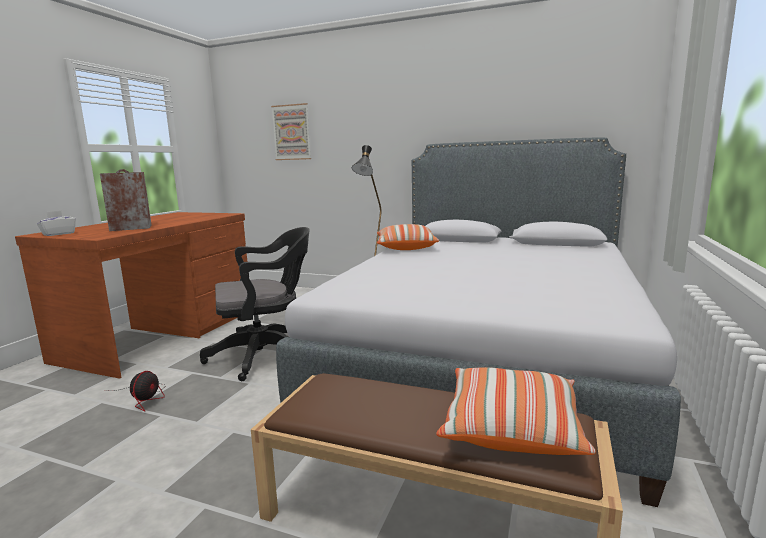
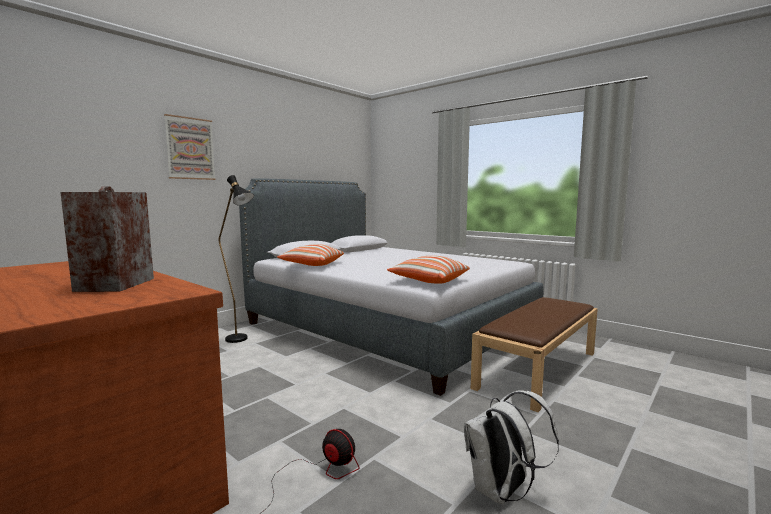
camera: 70 degrees left, 5 degrees down
(58, 234) = (50, 313): white tissue box -> none
(88, 495) = (502, 492): none -> white backpack
(266, 355) = (285, 396): black office chair -> none
(291, 132) = (63, 148): picture -> picture (190, 148)
(511, 427) = (555, 305): pillow -> pillow (428, 281)

